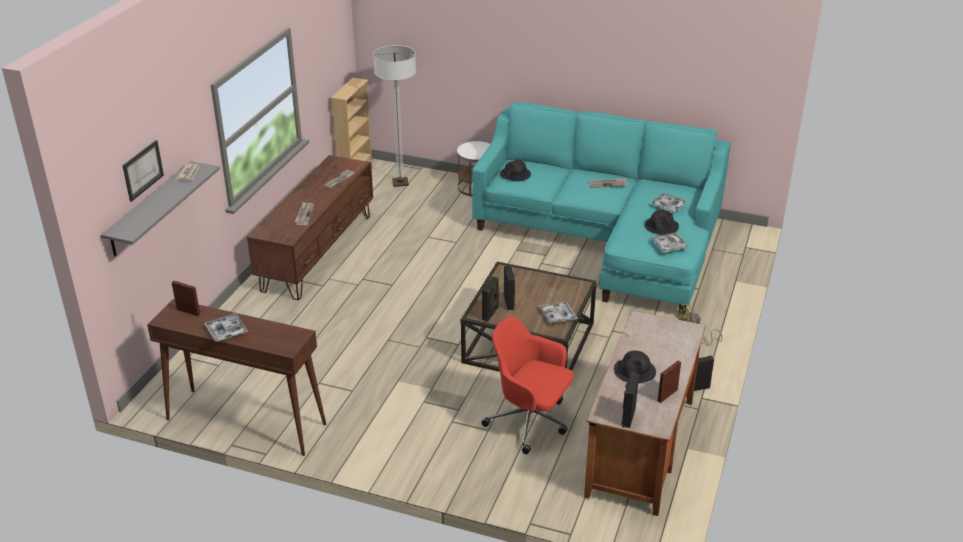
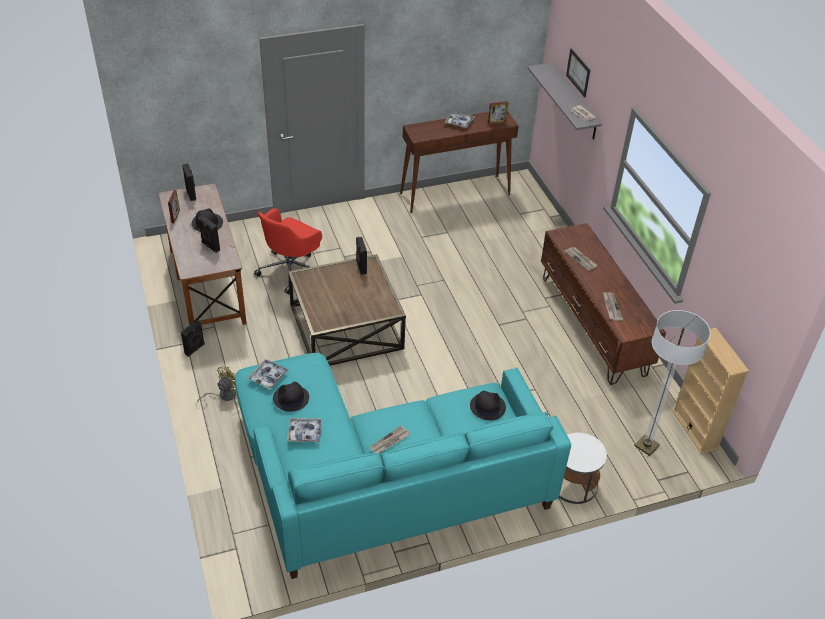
camera: 140 degrees right, 10 degrees up
(509, 302) = (358, 283): black speaker -> black speaker (210, 246)
(530, 422) = (291, 270): red office chair -> red office chair turned 135 degrees clockwise
(557, 316) = (313, 289): tray -> none

